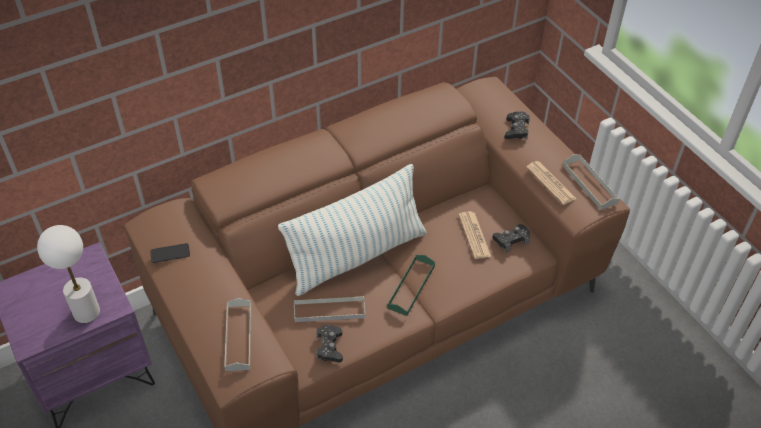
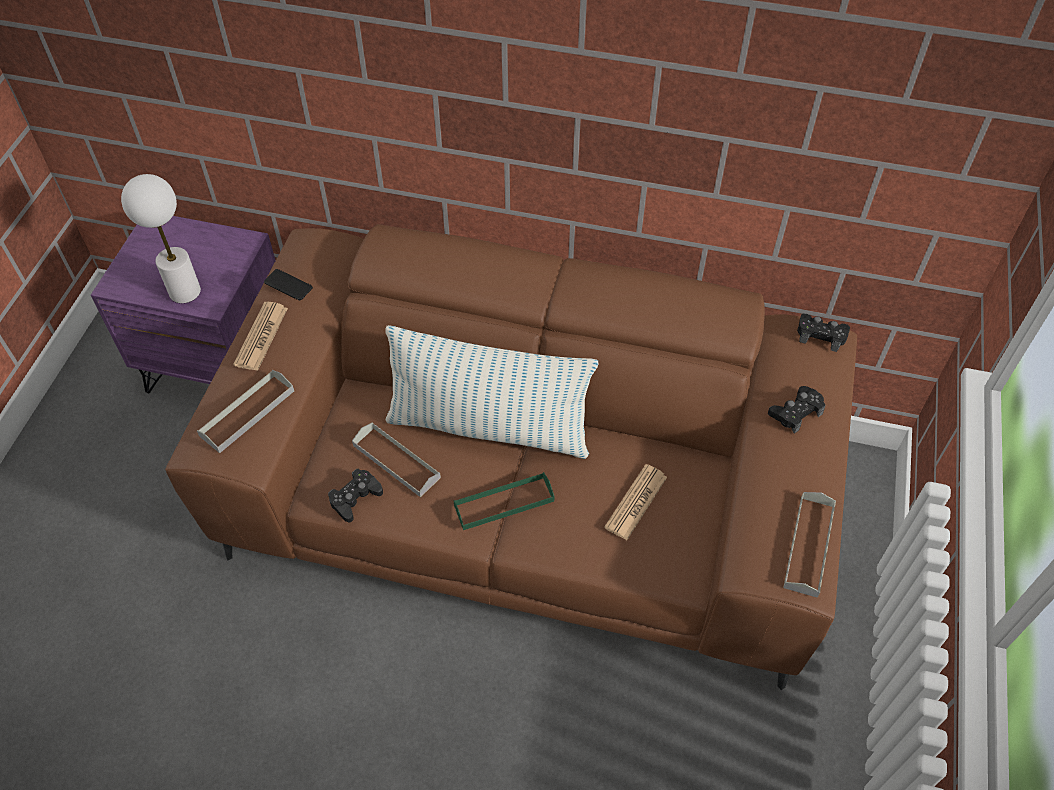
camera: 45 degrees right, 5 degrees up
(511, 240) = (672, 541): black game controller -> black game controller (821, 335)
(550, 183) = (759, 507): newspaper -> newspaper (261, 336)

